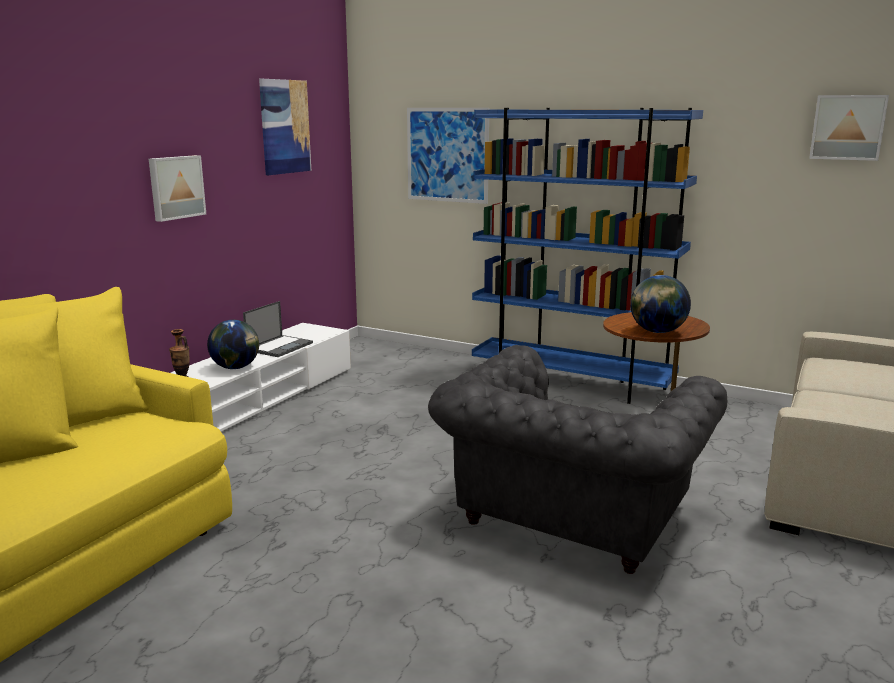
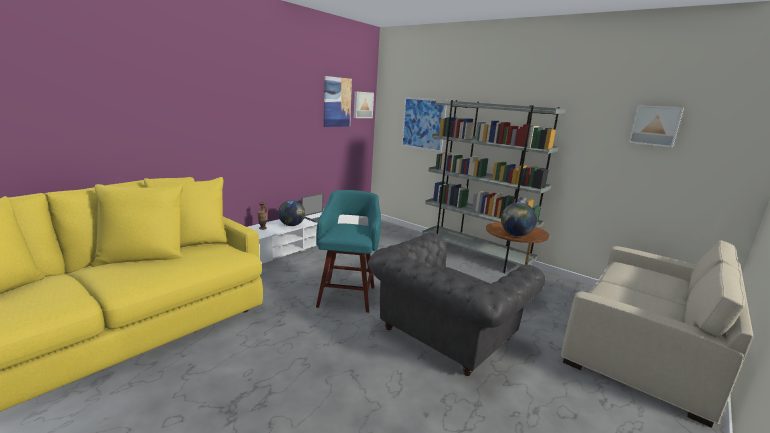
camera: 10 degrees right, 0 degrees up
(176, 187) = (271, 129): picture -> picture (362, 105)
(378, 479) = (347, 295): none -> turquoise stool
(571, 382) = (475, 256): blue bookcase -> grey bookcase

